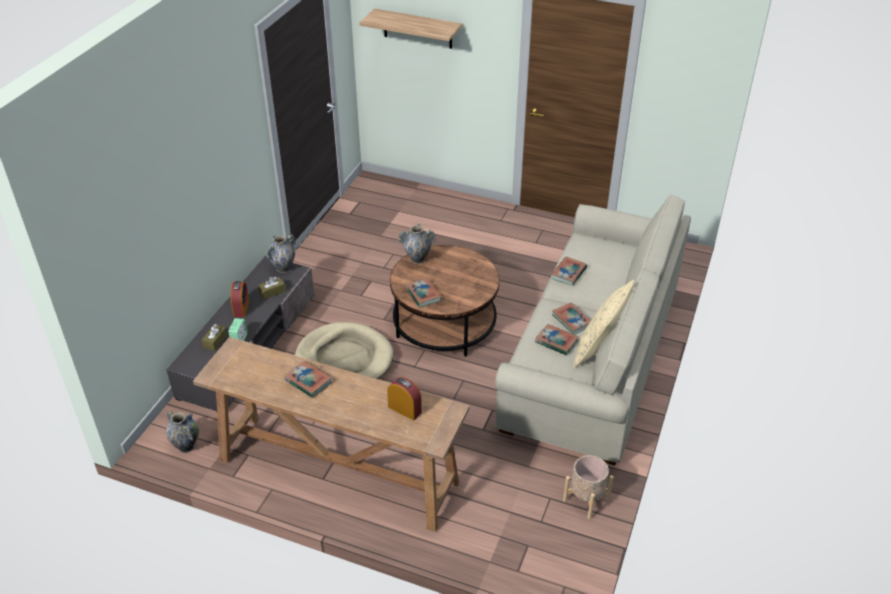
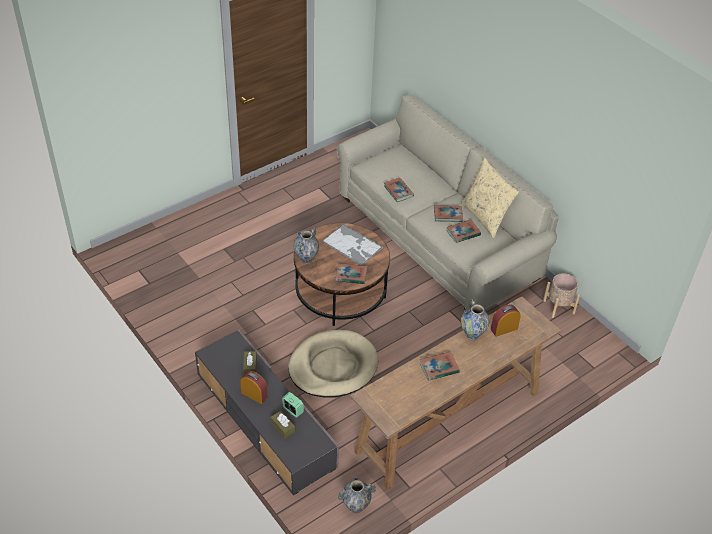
camera: 60 degrees left, 5 degrees up
(283, 268) = (224, 347): vase -> vase (472, 335)
(417, 29) = (131, 87): shelf -> none
(464, 279) = (352, 245): none -> tray

